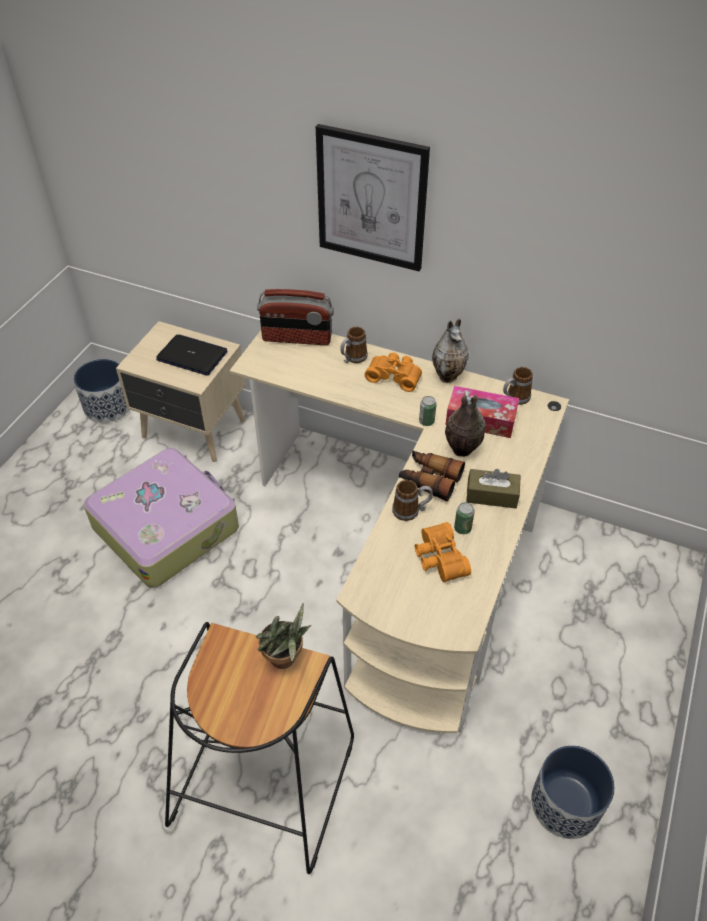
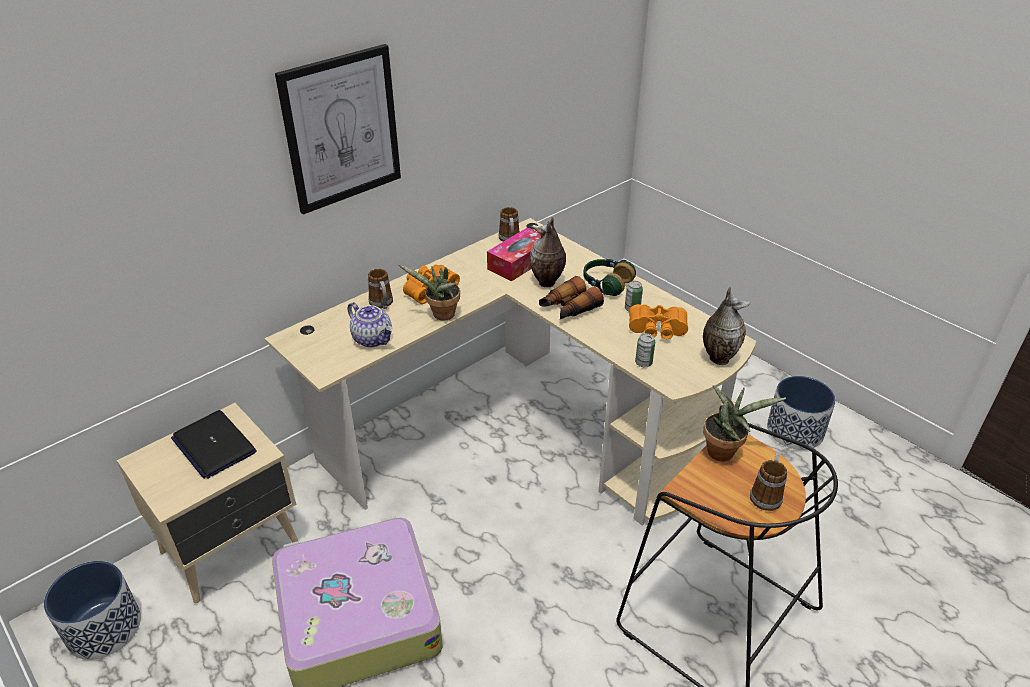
camera: 65 degrees left, 10 degrees down
(192, 356) = (213, 445): laptop -> laptop turned 90 degrees counterclockwise
(297, 338) = (318, 329): radio -> none
(304, 373) = (373, 339): none -> teapot
(361, 399) = (441, 316): none -> potted plant
(411, 511) = (597, 328): mug -> mug (766, 494)
(426, 421) = (499, 289): can -> can (643, 363)
(448, 376) = (454, 261): vase -> vase (718, 357)
(491, 495) = (606, 284): brown tissue box -> headphones

